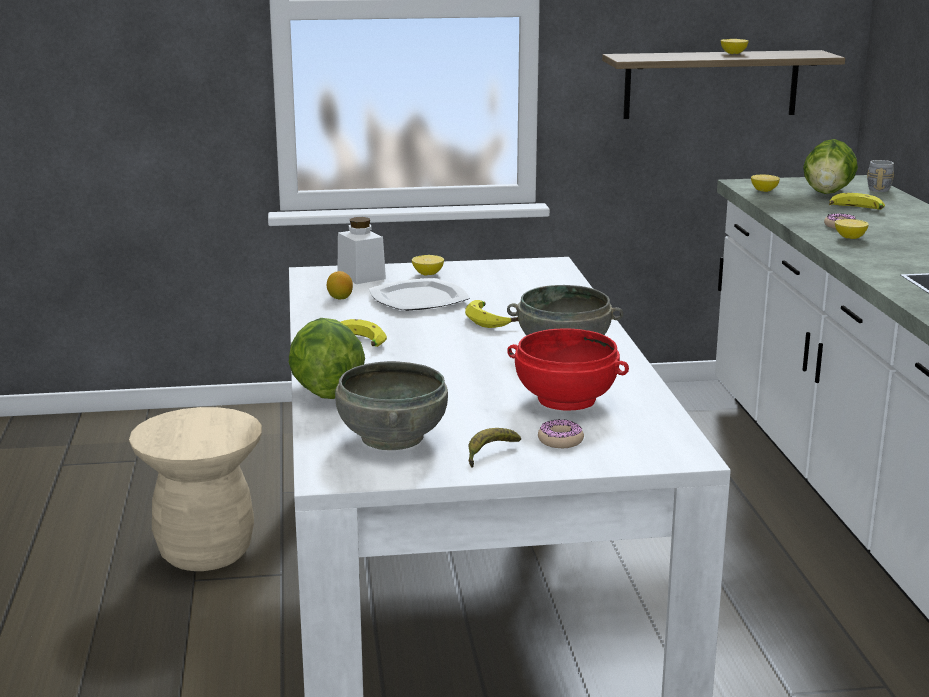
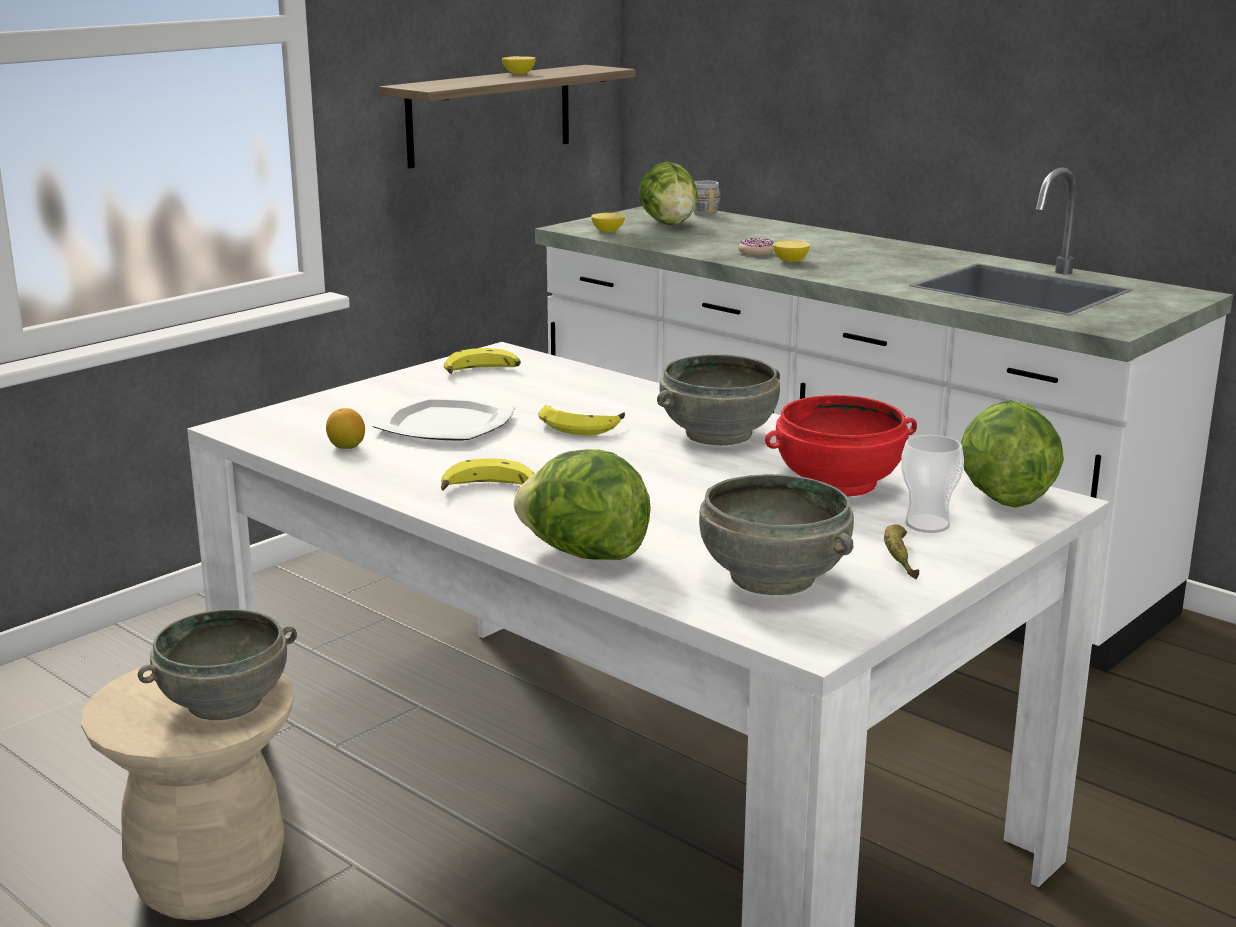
camera: 40 degrees left, 0 degrees up
(210, 437) = (224, 701): none -> grey bowl
(361, 276) = (313, 416): white jar -> none
(428, 274) = (390, 395): lemon -> none
(560, 440) = (927, 524): donut -> cup
(656, 442) = (1003, 497): none -> lettuce
(855, 210) = (732, 235): banana -> banana (482, 373)

